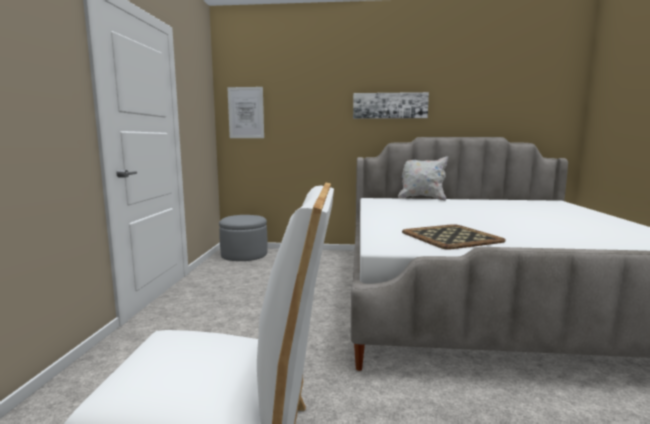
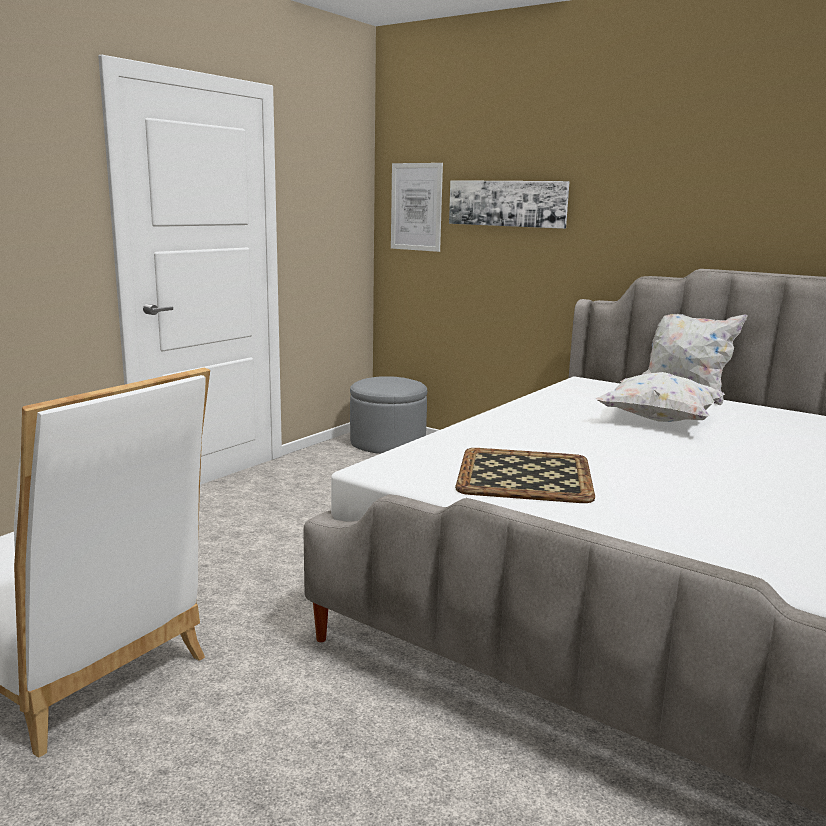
camera: 30 degrees right, 5 degrees up
(390, 105) = (655, 202): picture -> picture (507, 203)
(439, 208) = (658, 420): none -> white pillow

